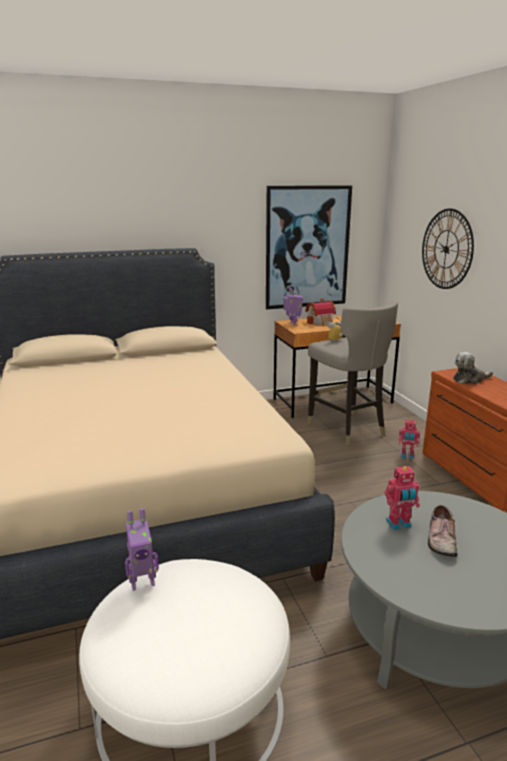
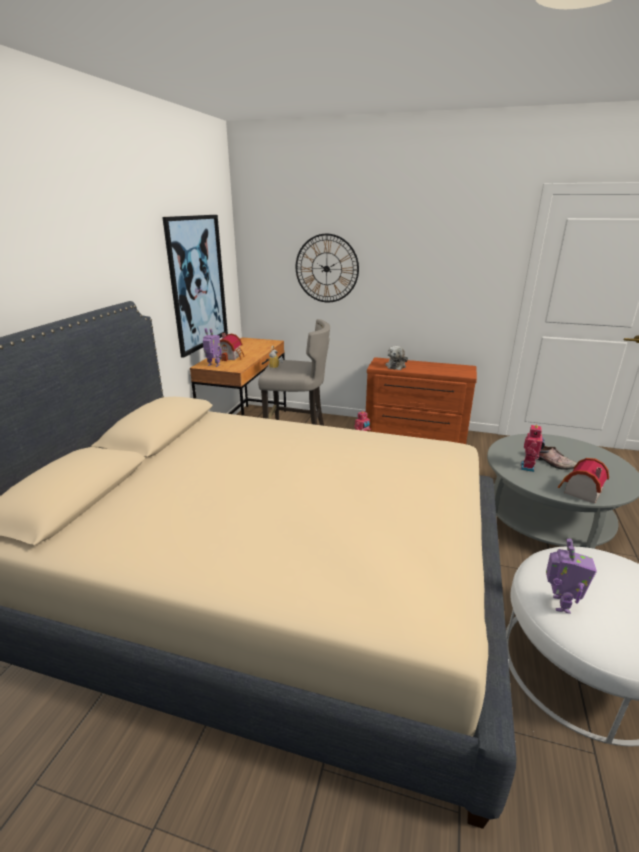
camera: 55 degrees left, 5 degrees up
(389, 570) = (579, 492): none -> toy house

